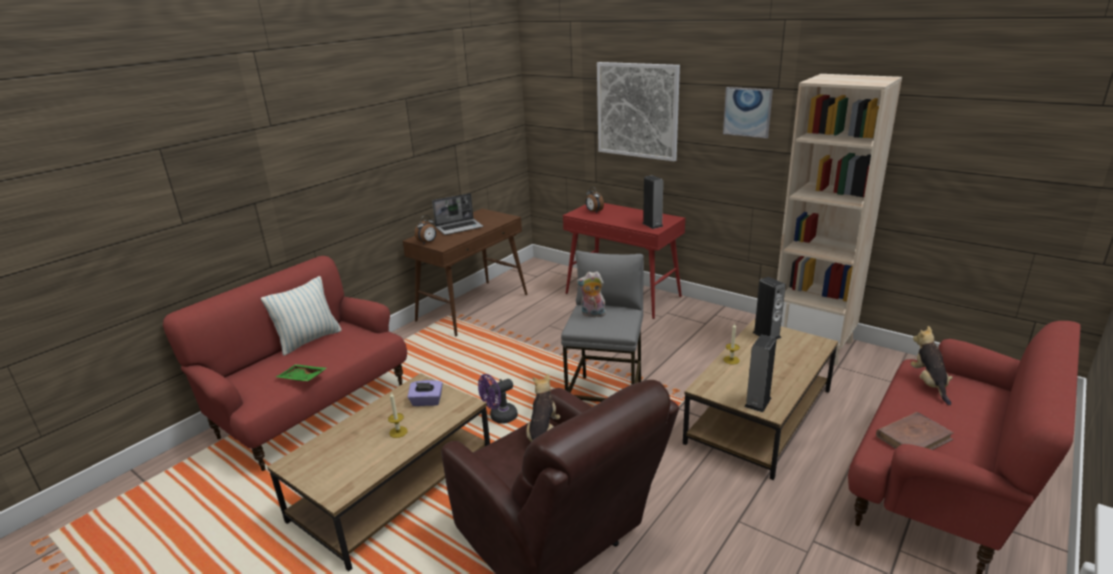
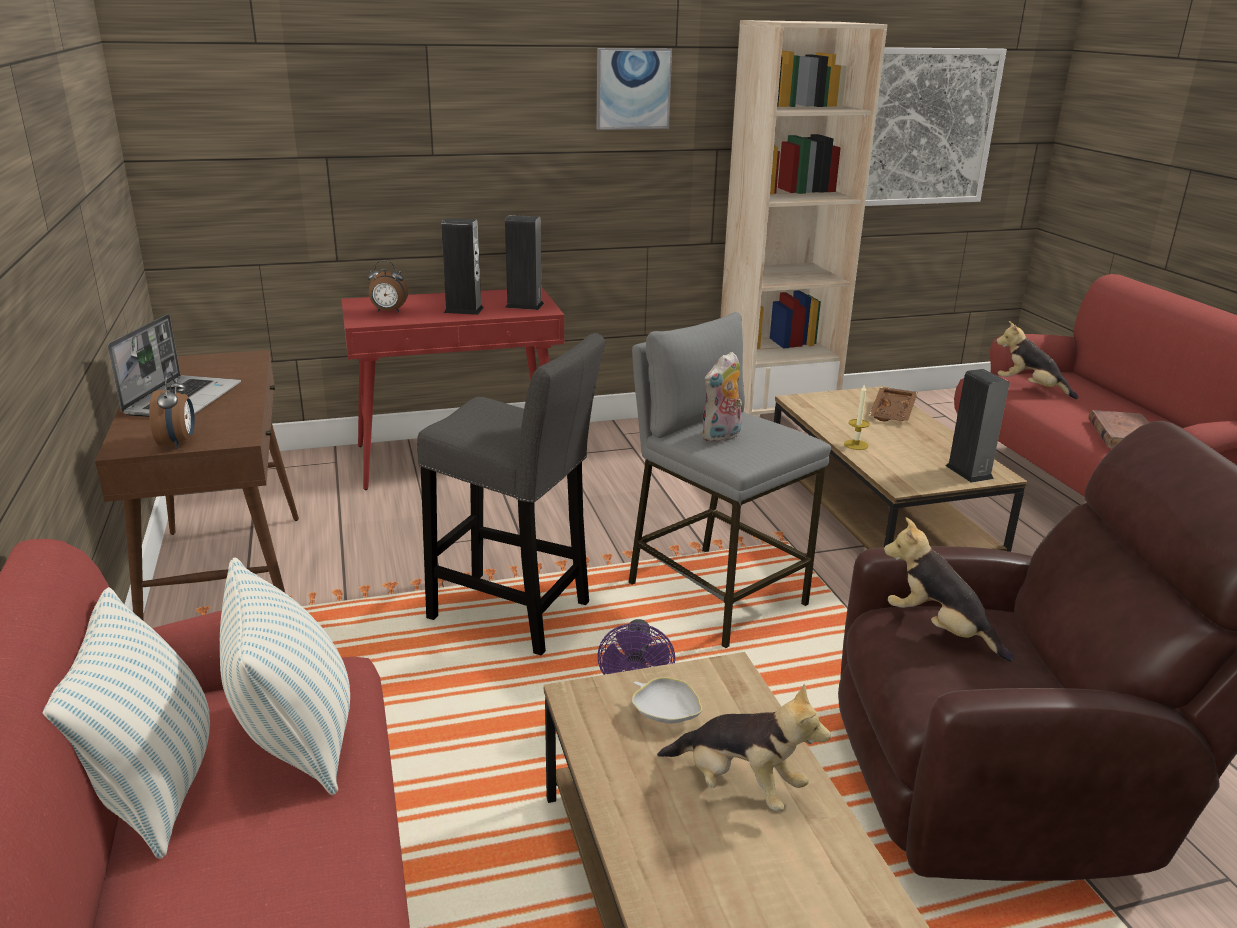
camera: 55 degrees left, 0 degrees up
(302, 378) = (345, 857): green tray -> none
(345, 347) = (296, 739): none -> pillow
(398, 432) = (739, 786): candle -> plush toy
(426, 401) = (665, 713): purple tissue box -> white bowl
(526, 364) = (516, 614): none -> grey stool
(637, 110) = (426, 103): picture -> picture (925, 127)
(766, 335) = (823, 406): speaker -> speaker (463, 310)
(799, 356) = (893, 412): none -> brown tray

